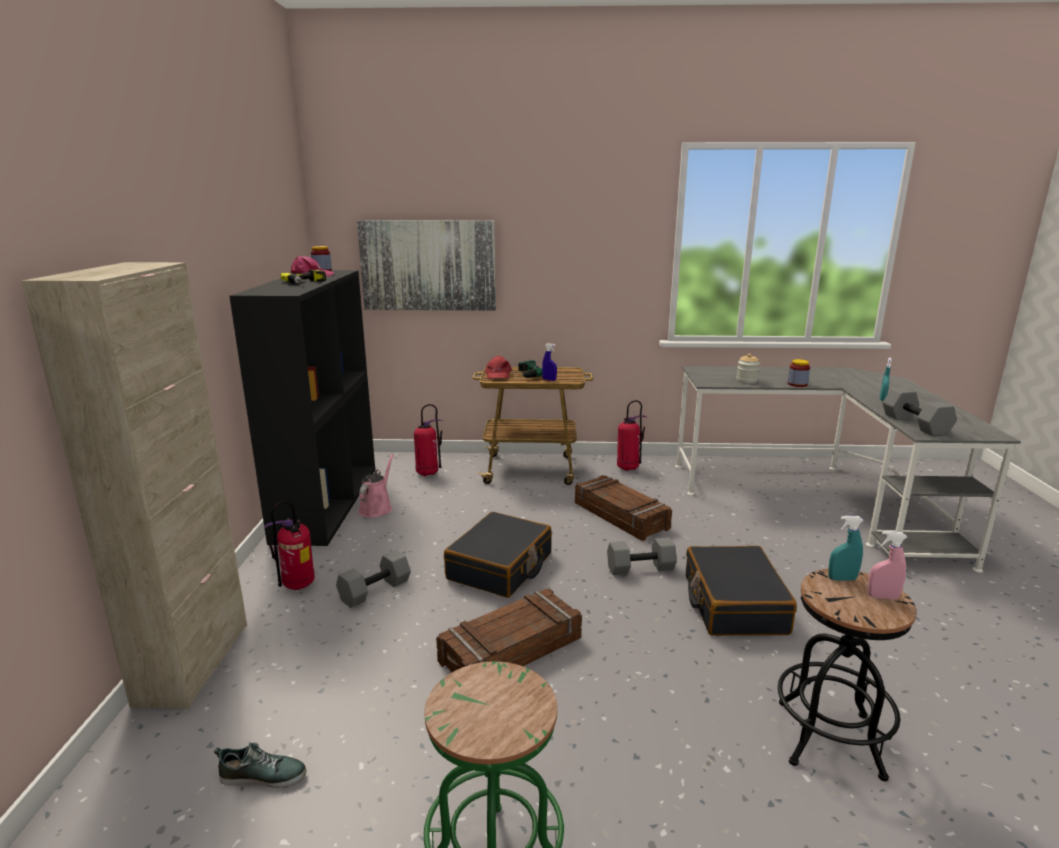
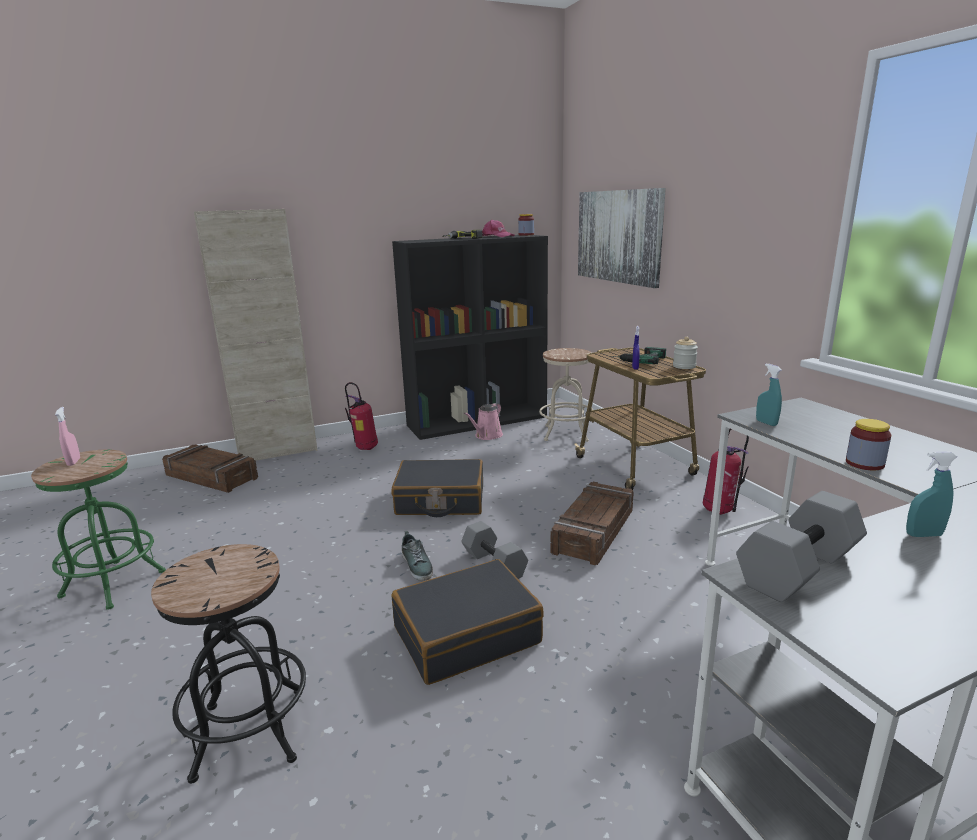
camera: 65 degrees right, 0 degrees up
(263, 775) = (190, 498): shoe -> shoe (417, 565)
(375, 590) = (376, 469): grey dumbbell -> none
(377, 508) = (487, 436): pink watering can -> pink watering can turned 135 degrees clockwise
(428, 473) = (566, 433): fire extinguisher -> beige stool
(498, 374) = (617, 353): red cap -> none
(510, 649) = (328, 534): crate -> crate (212, 476)
(746, 380) = (807, 433): jar -> jar (684, 366)
(842, 579) = (253, 564): turquoise spray bottle -> turquoise spray bottle (766, 423)
(882, 597) = (215, 589): pink spray bottle -> pink spray bottle (74, 462)

